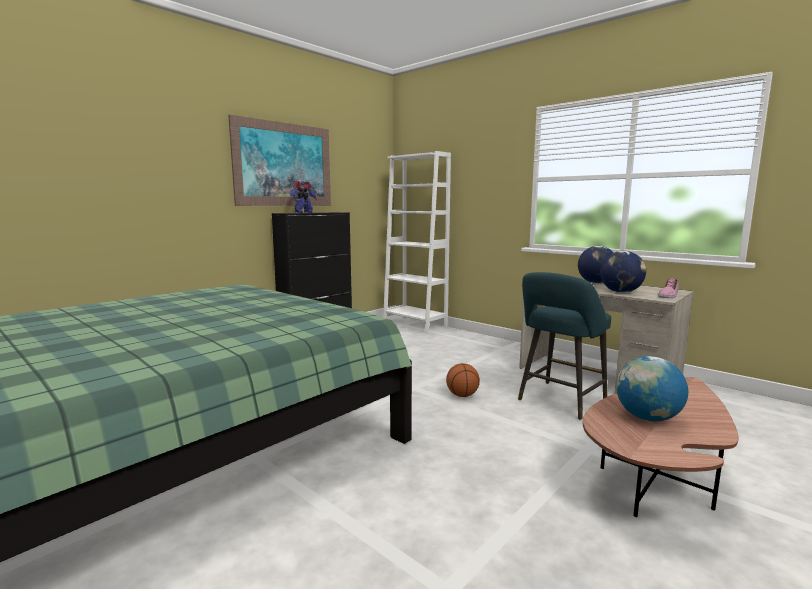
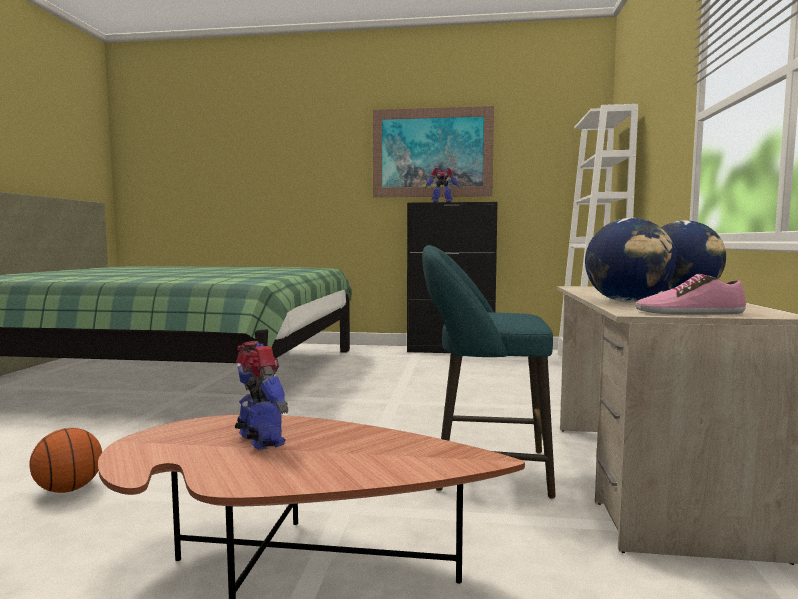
camera: 55 degrees right, 5 degrees down
(462, 395) = (409, 422): basketball -> basketball (68, 489)
(647, 418) = (260, 441): globe -> toy robot

